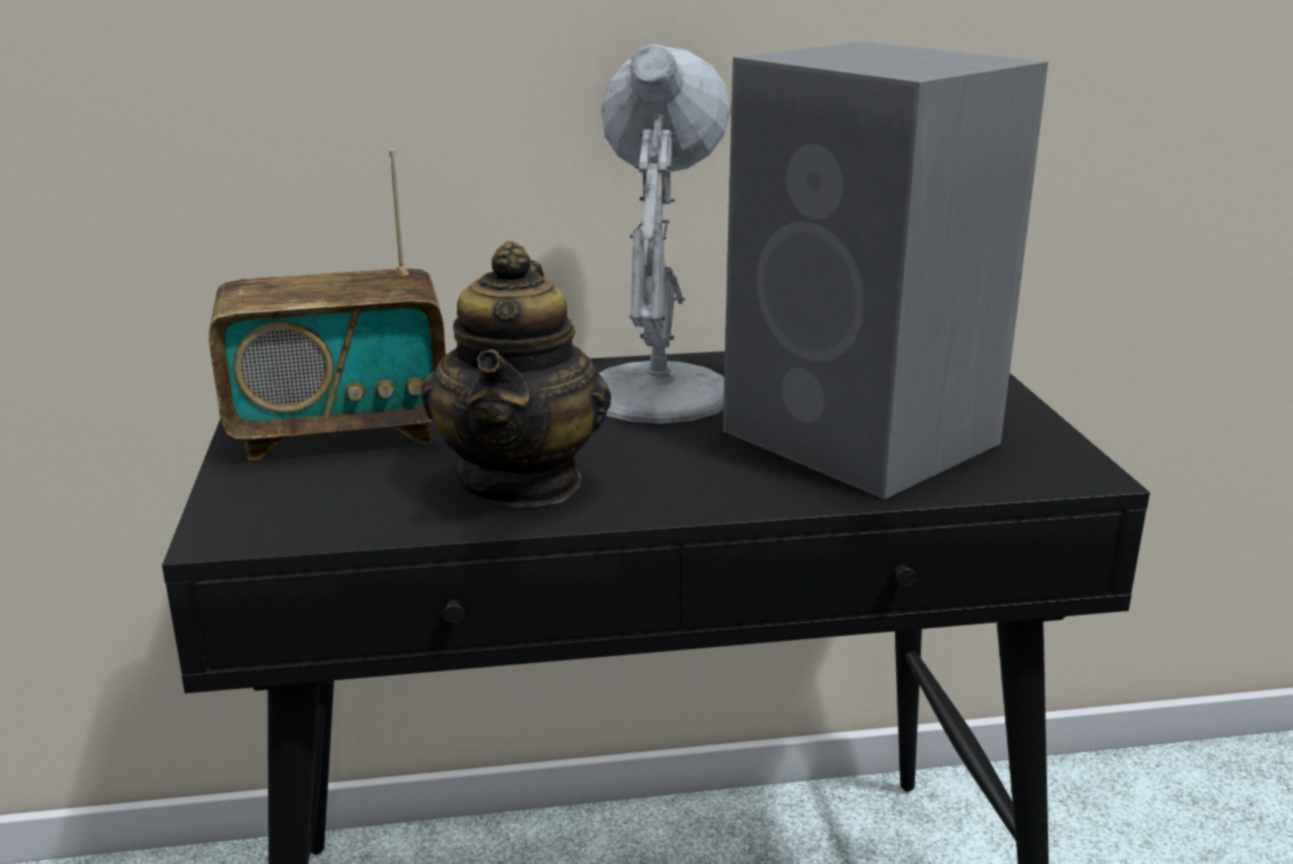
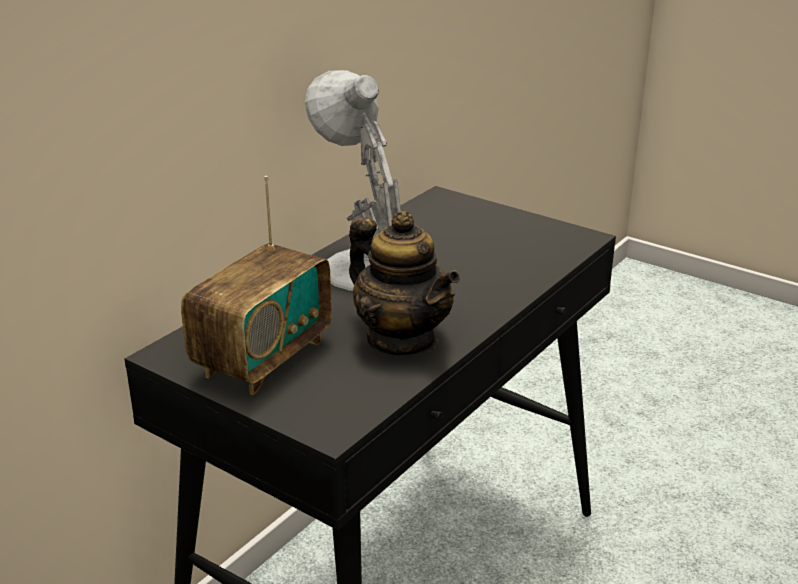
camera: 45 degrees left, 5 degrees up
(865, 439) = (491, 255): grey speaker -> none

